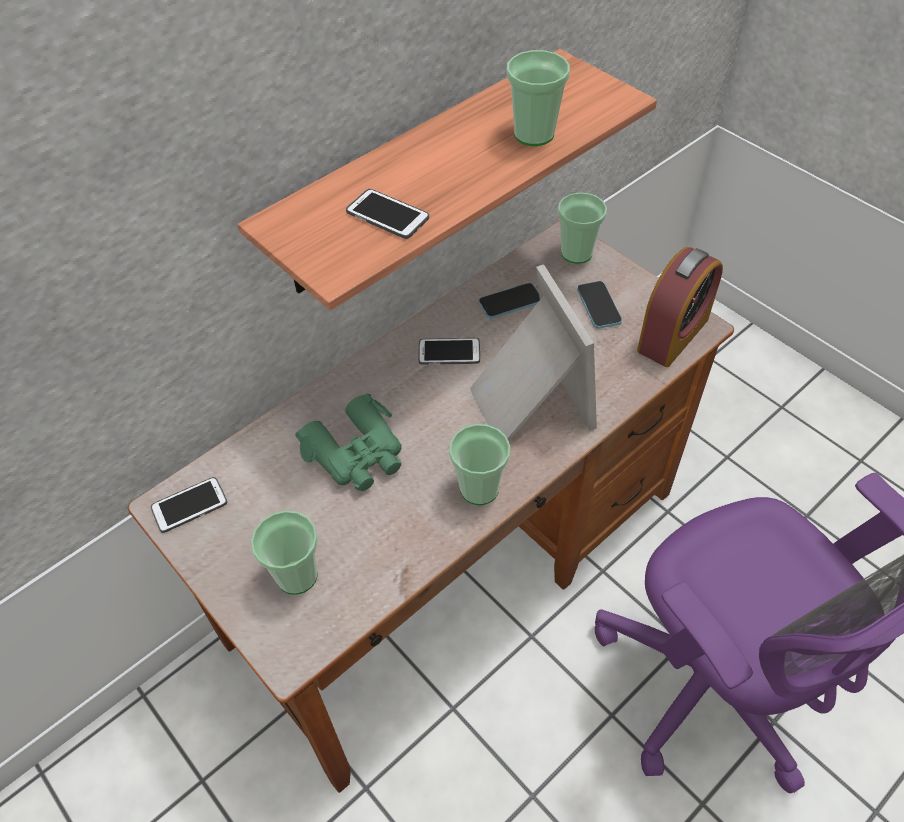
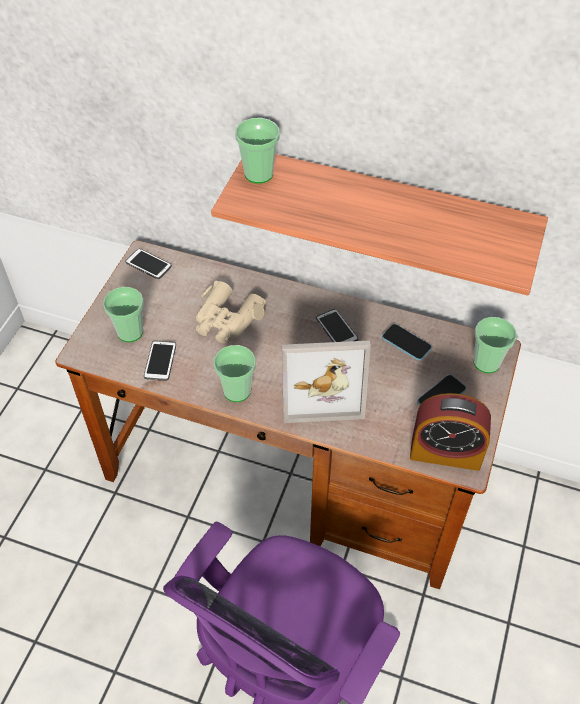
camera: 60 degrees right, 0 degrees up
(357, 453) = (227, 320): green binoculars -> beige binoculars
(387, 215) = (298, 203): phone -> phone (160, 361)
(527, 403) = (321, 389): picture frame -> picture frame turned 45 degrees clockwise
(534, 134) = (431, 239): cup -> cup (259, 174)

